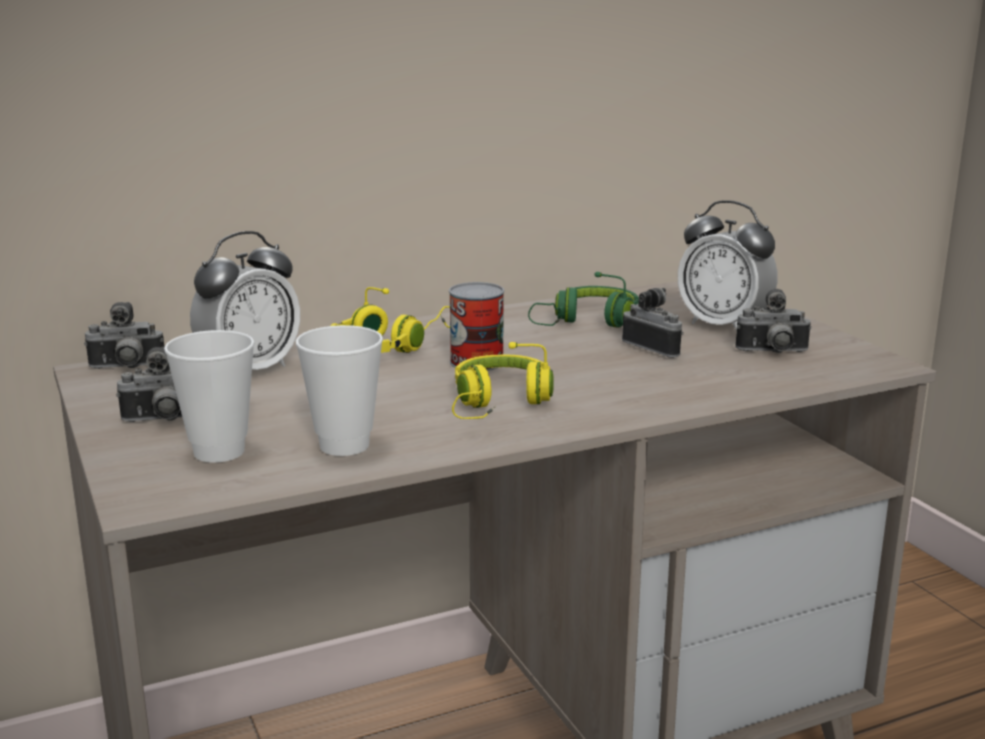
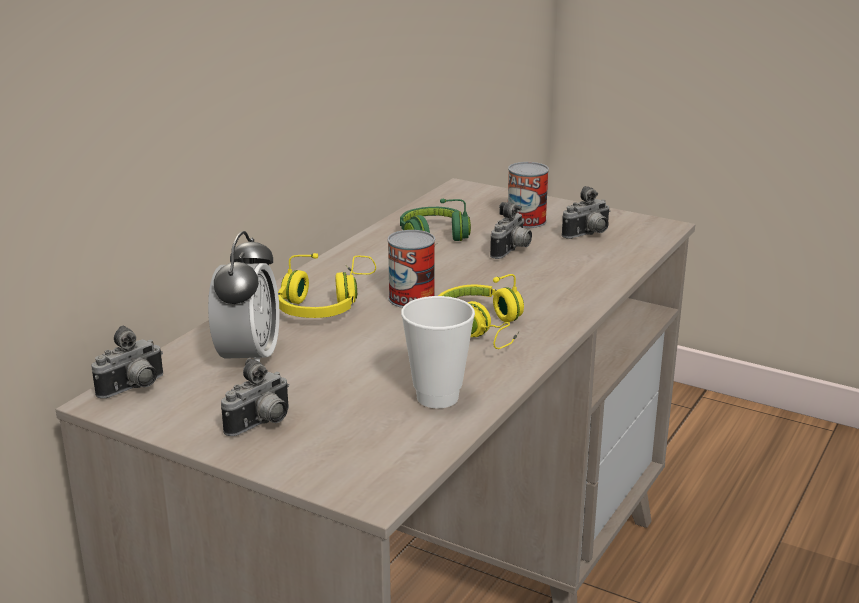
camera: 35 degrees left, 5 degrees up
(219, 452) = (356, 435): cup -> none
(655, 348) = (512, 251): camera -> camera turned 105 degrees clockwise
(723, 326) = (526, 220): alarm clock -> can

